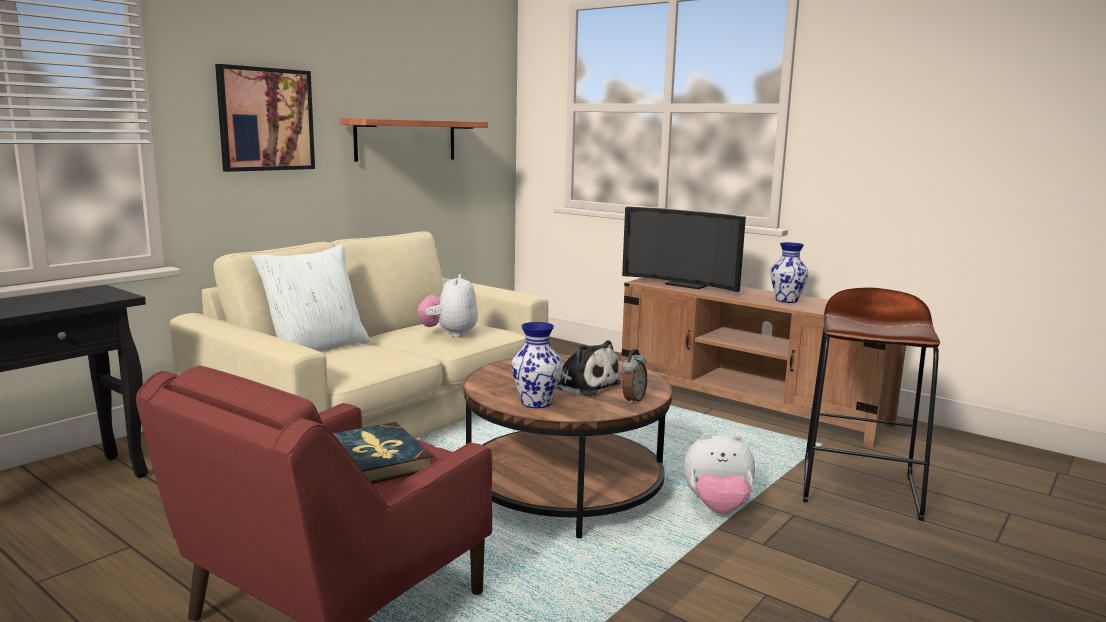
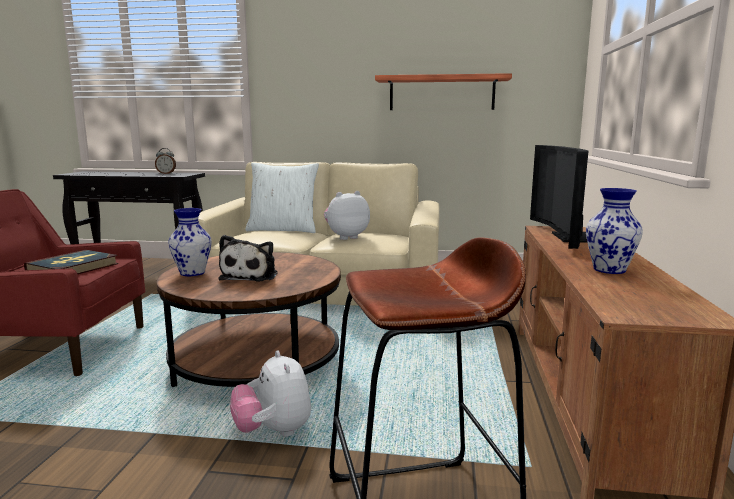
camera: 60 degrees right, 0 degrees up
(266, 119) = (320, 80): picture -> none
(632, 400) = (227, 292): alarm clock -> alarm clock (166, 173)

